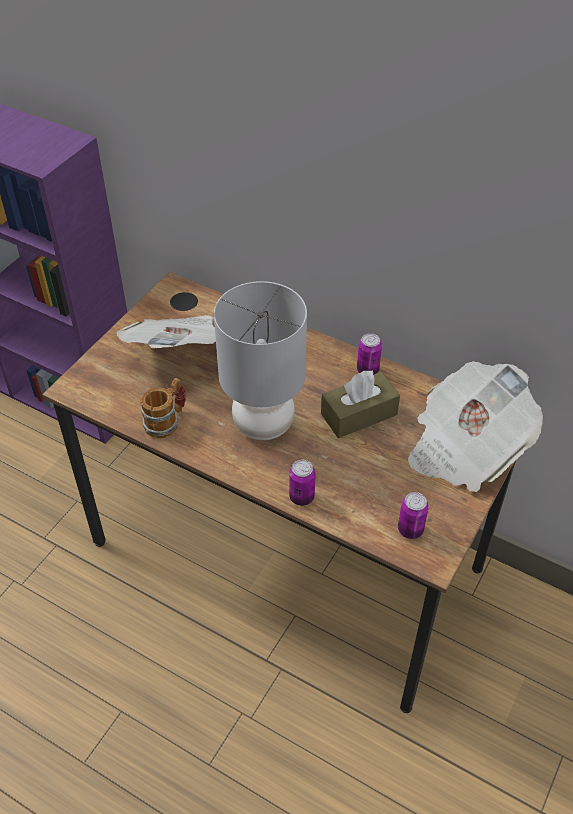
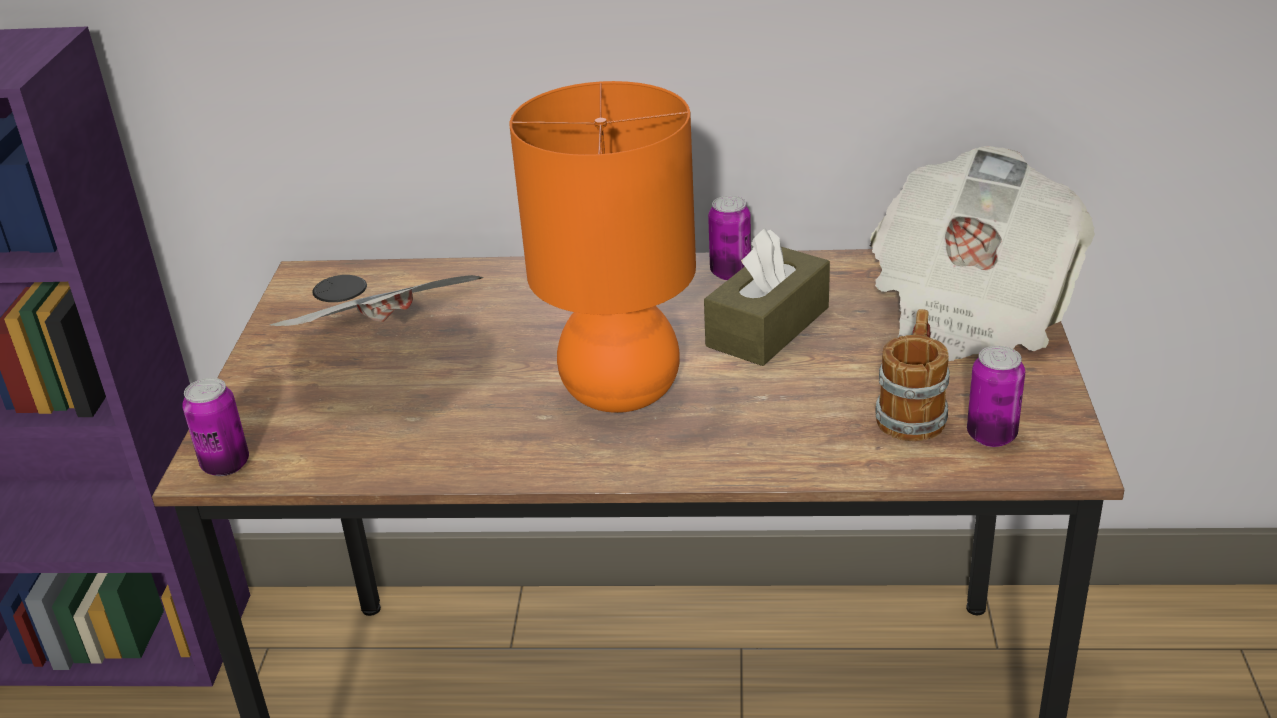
camera: 25 degrees left, 15 degrees down
(166, 421) = (439, 448): mug -> mug (912, 412)
(263, 424) = (619, 391): grey table lamp -> orange table lamp
(301, 497) = (775, 461): can -> can (226, 465)

